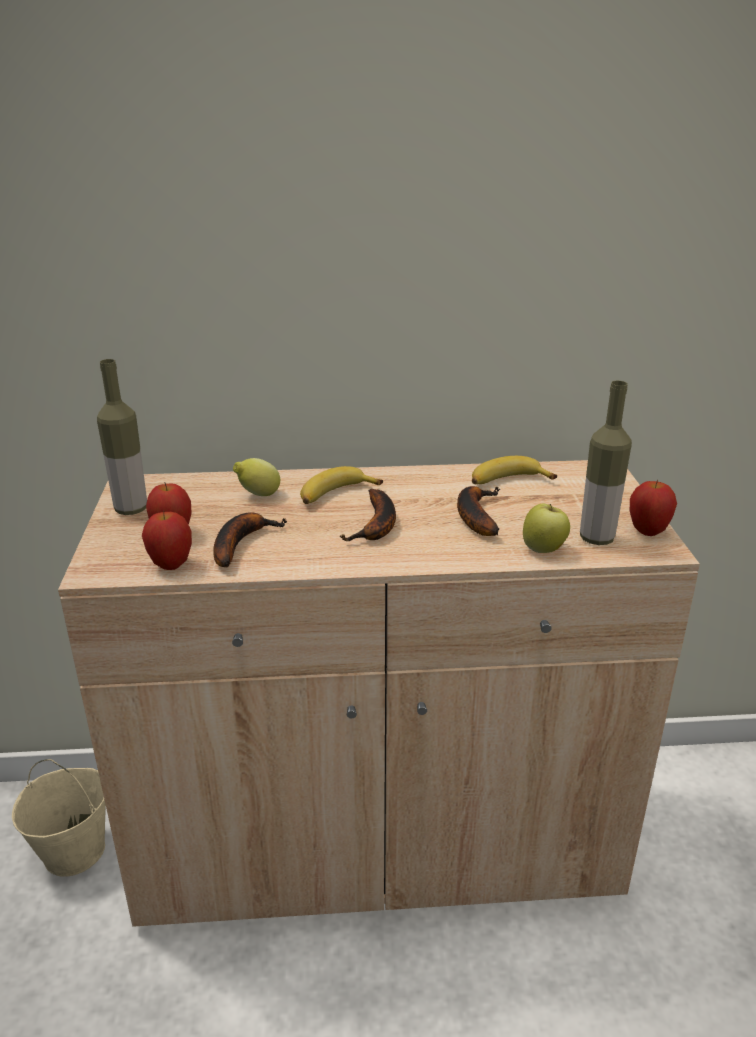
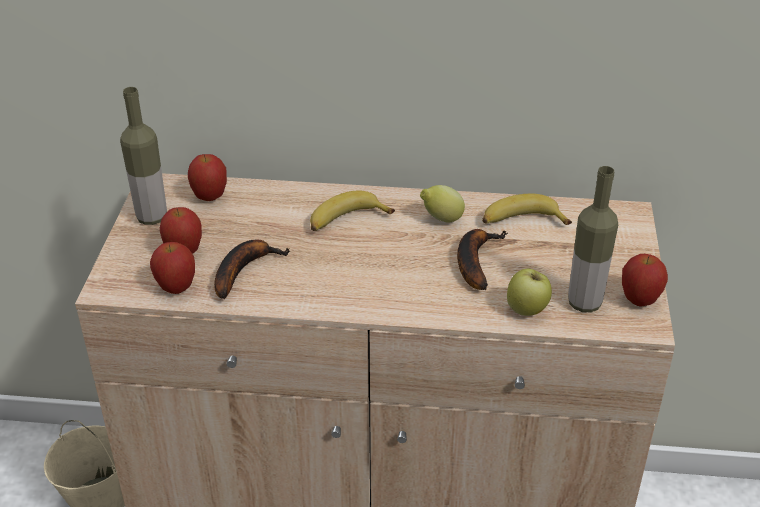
camera: 10 degrees right, 10 degrees up
(189, 489) = (210, 197): none -> apple
(258, 495) = (272, 212): lemon -> lemon (441, 219)
(377, 526) = (376, 263): banana -> none

